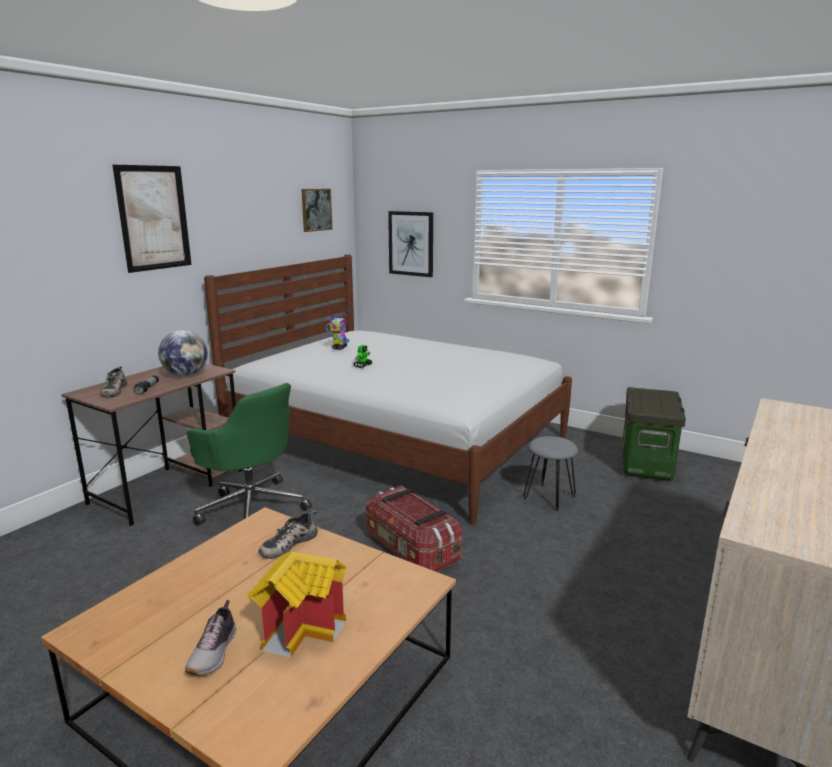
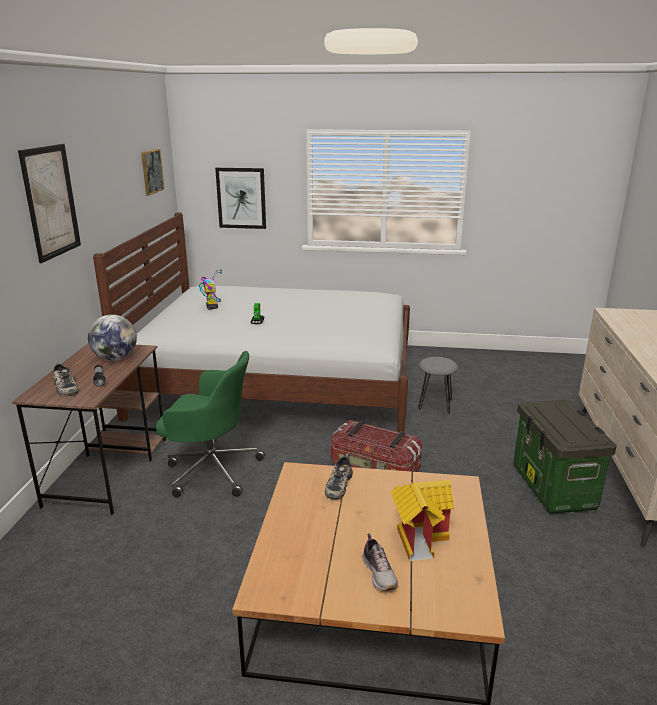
camera: 25 degrees left, 5 degrees up
(647, 464) = (478, 365): storage box -> storage box (554, 488)

